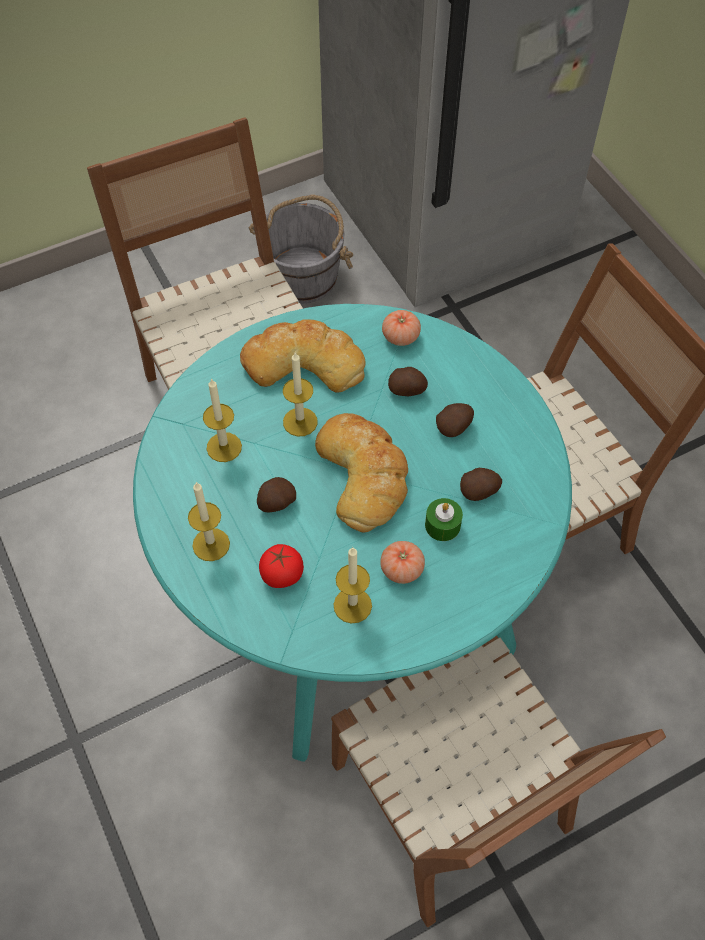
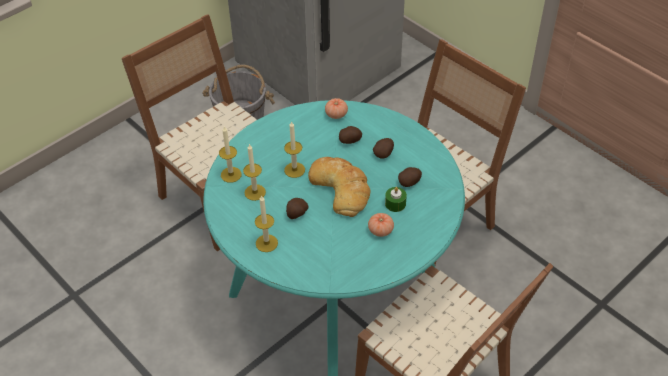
camera: 15 degrees left, 10 degrees down
(282, 574) = (313, 248): tomato -> none
(304, 362) = (285, 139): bread -> none
(352, 605) = (359, 254): candle -> candle (231, 174)

